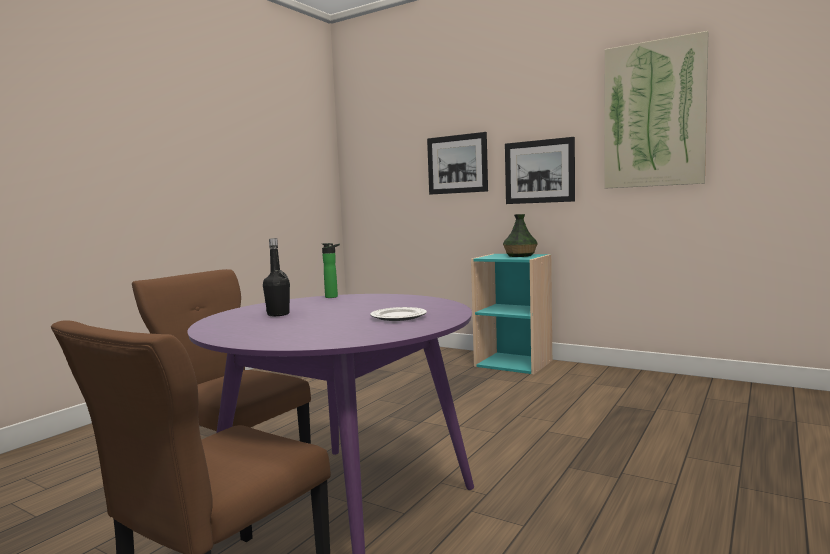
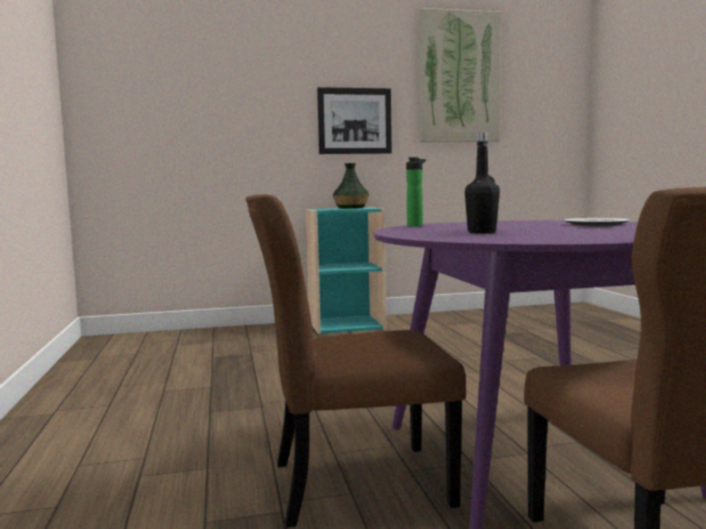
camera: 45 degrees left, 0 degrees up
(457, 164) = (257, 105): picture -> none

